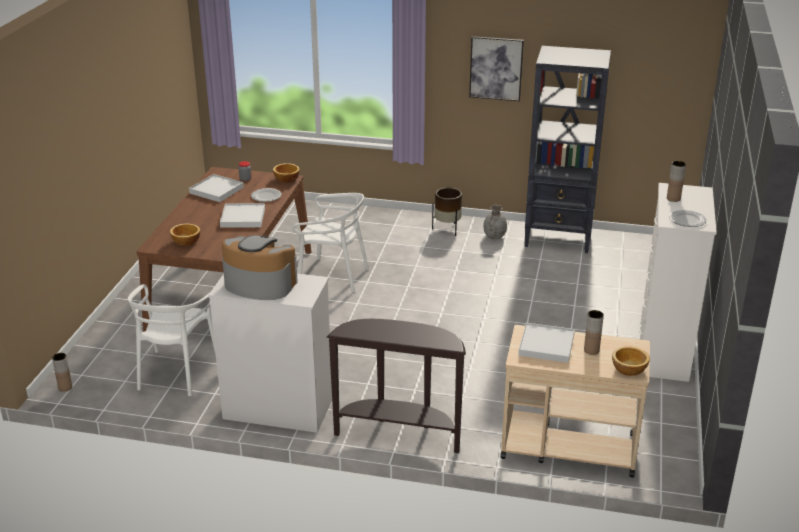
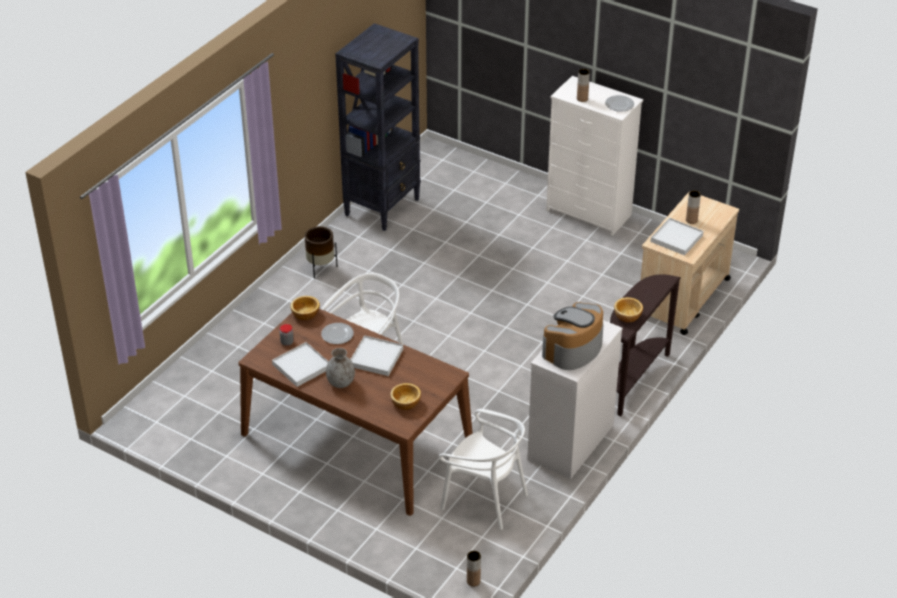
camera: 70 degrees left, 10 degrees up
(494, 236) = (354, 243): grey vase -> grey vase (341, 382)
(496, 68) = (306, 98): picture -> none
(628, 369) = (721, 212): bowl -> bowl (628, 316)

